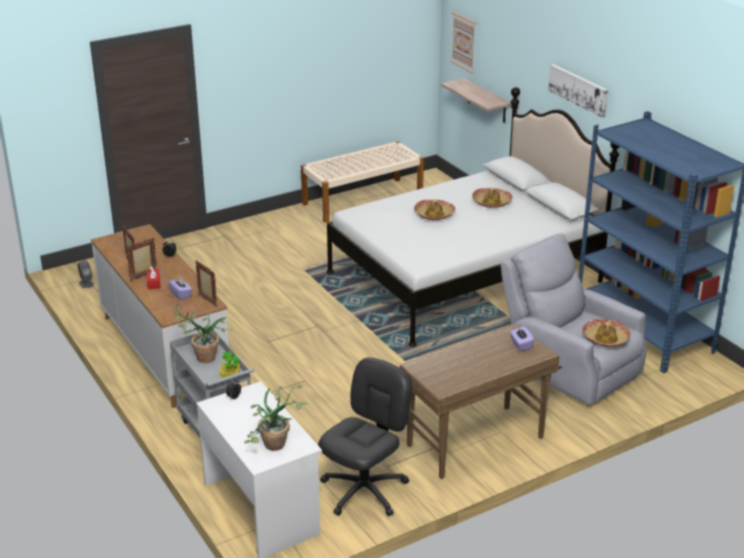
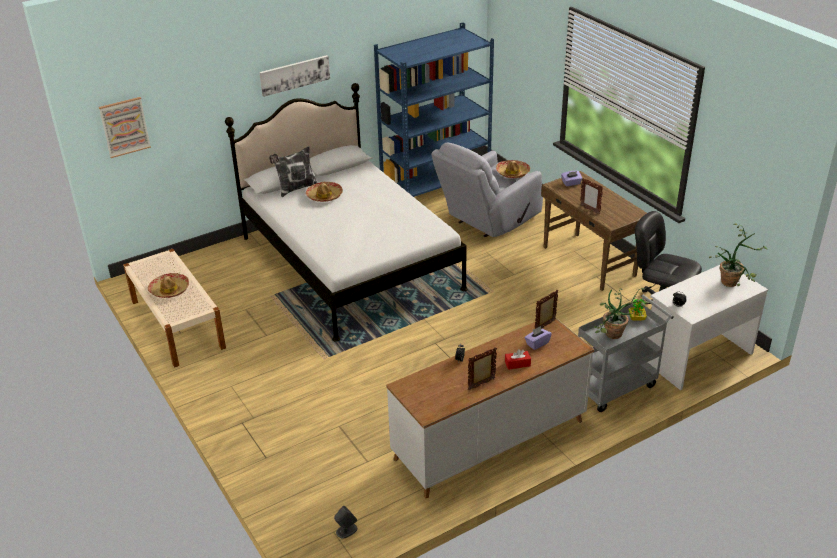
camera: 90 degrees left, 5 degrees up
(144, 276) = (504, 372): picture frame -> picture frame (589, 210)
(434, 214) = (349, 223): hat -> hat (169, 290)
(486, 101) = (177, 160): shelf -> none
(506, 188) = (296, 188): none -> pillow

